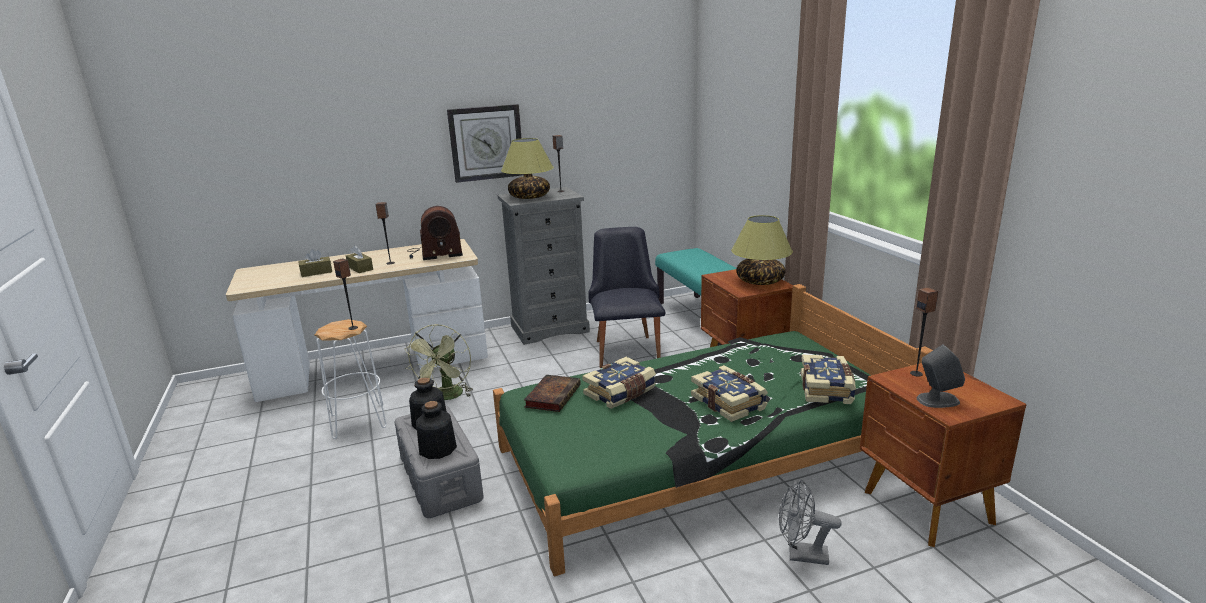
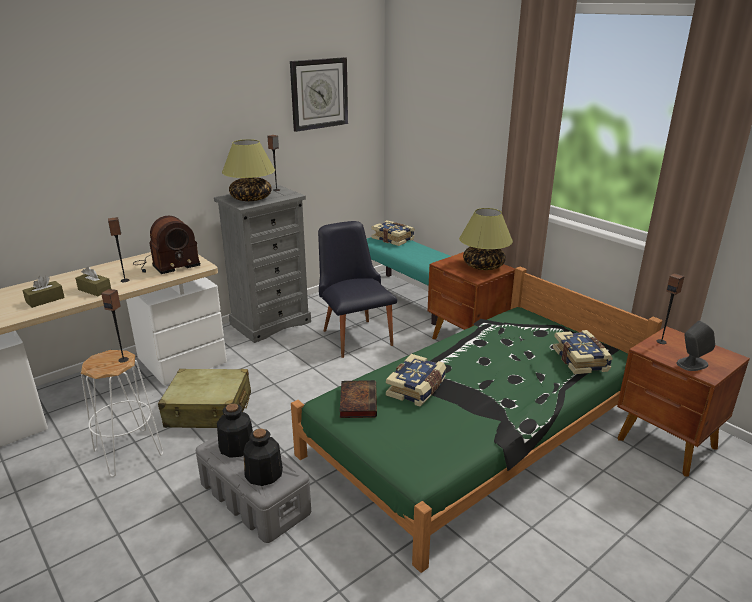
camera: 20 degrees left, 5 degrees up
(447, 397) = (209, 410): green fan -> beige suitcase
(486, 143) = (200, 145): wall clock -> wall clock (319, 93)
(729, 402) = (515, 384): book -> book (393, 239)
(801, 555) = (603, 505): grey fan -> none

